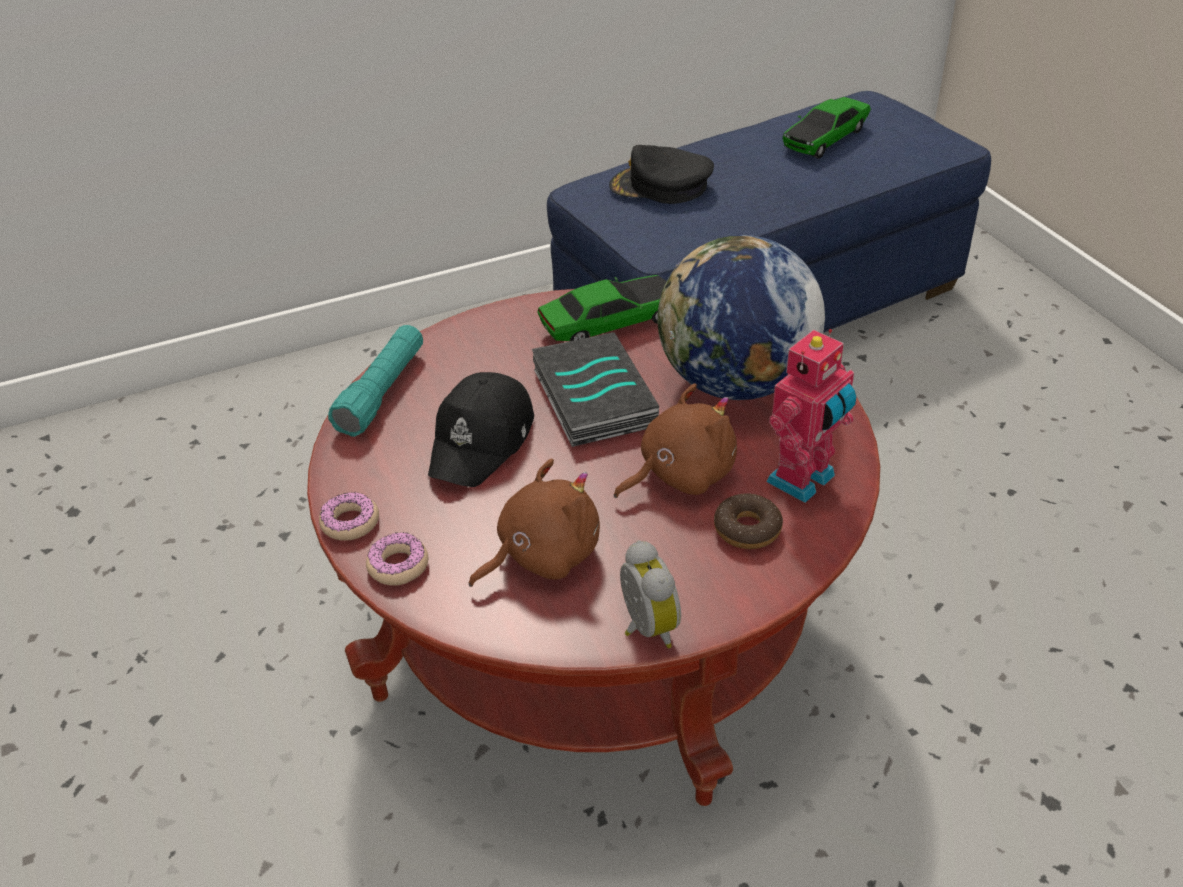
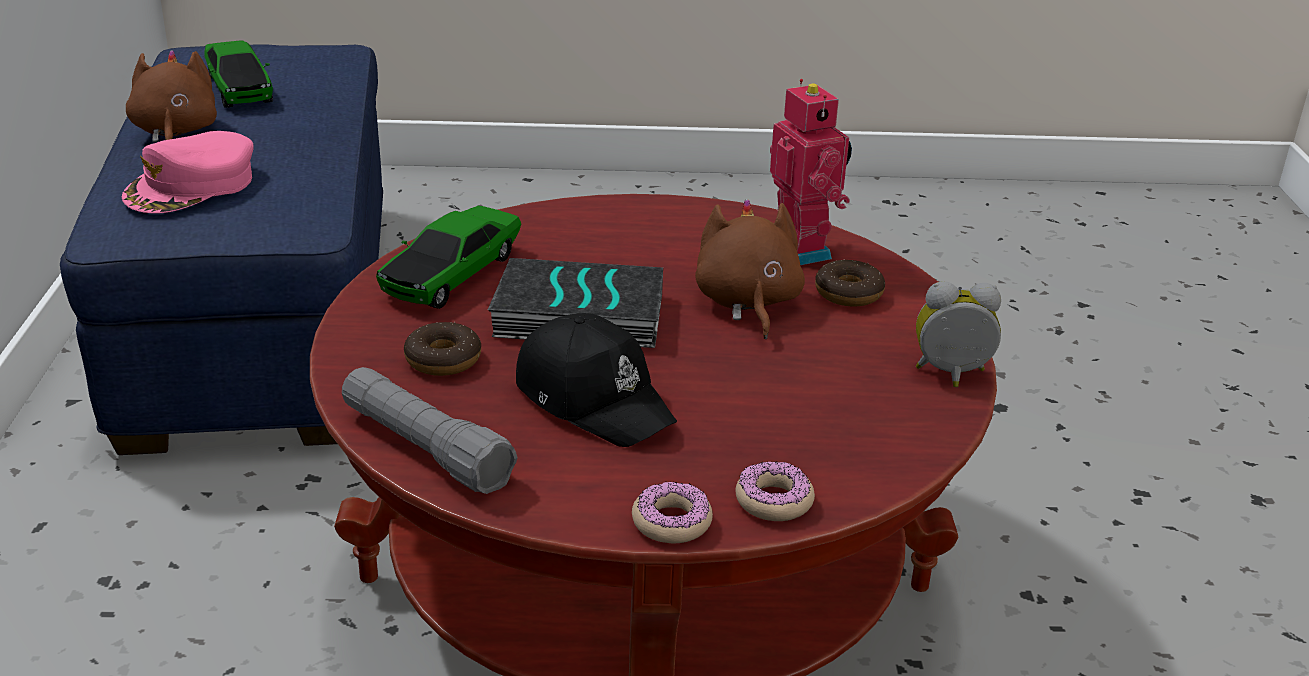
camera: 70 degrees left, 10 degrees down
(382, 392) = (425, 449): turquoise flashlight -> grey flashlight
(491, 361) = (443, 359): none -> donut
(542, 555) = (815, 405): brown plush toy -> brown plush toy (174, 132)
(608, 323) = (452, 274): toy car -> toy car turned 150 degrees counterclockwise
(660, 186) = (192, 186): black cap -> pink cap
(735, 383) = (630, 240): globe -> none

